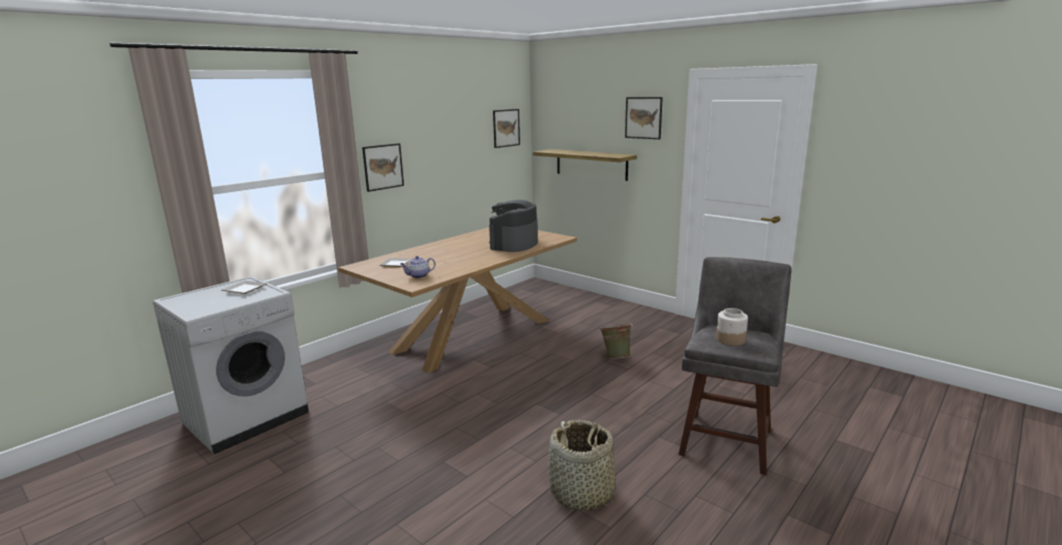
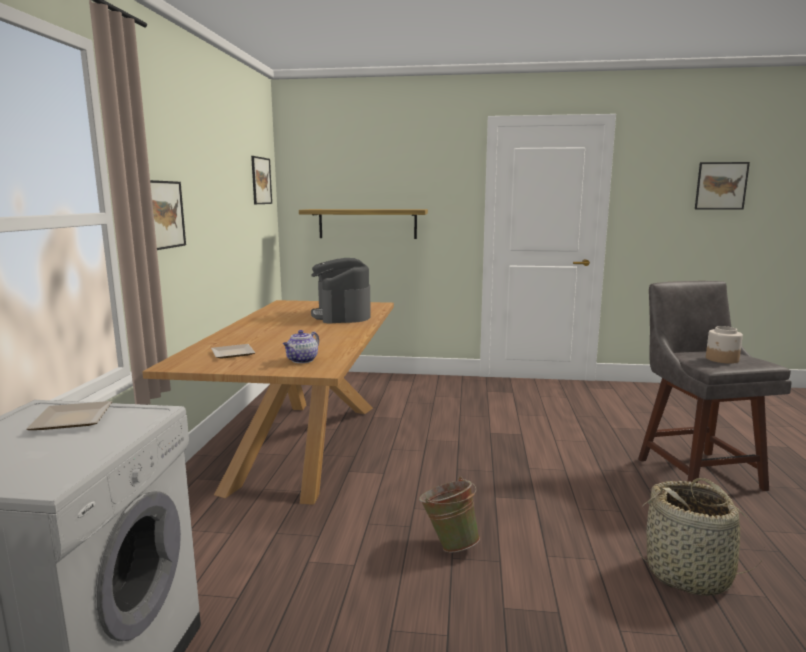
camera: 35 degrees left, 5 degrees down
(616, 357) = (493, 427): green bucket -> green bucket (449, 543)
(643, 118) = (434, 168): picture -> picture (721, 186)

